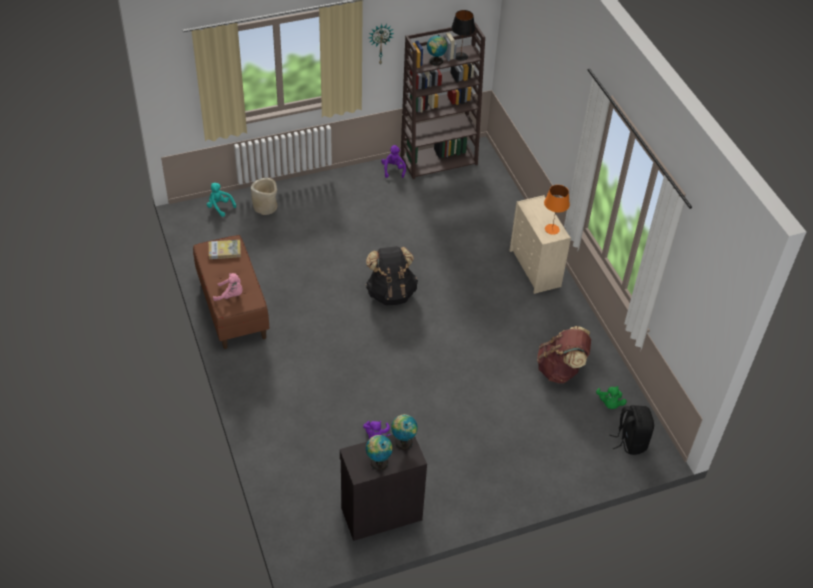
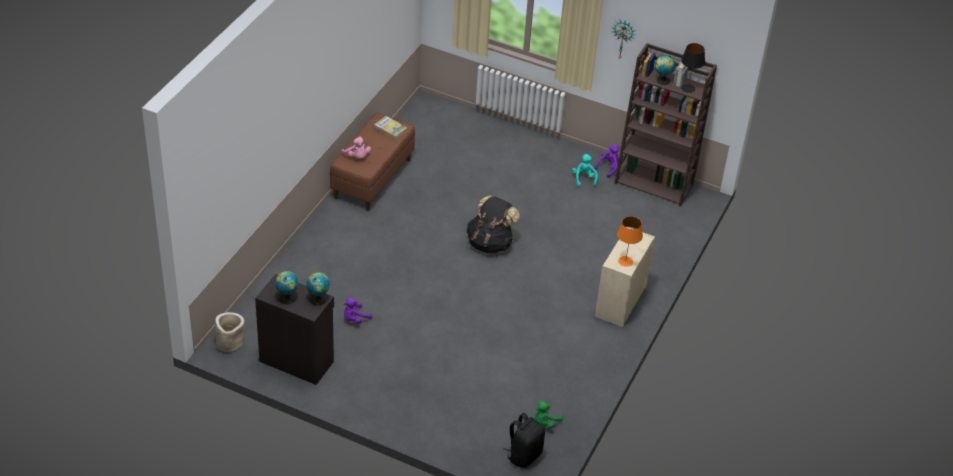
camera: 45 degrees right, 5 degrees down
(220, 207) = (449, 113): turquoise plush toy -> turquoise plush toy (584, 179)
(266, 207) = (481, 133): beige planter -> beige planter (230, 343)
(560, 370) = (540, 376): brown backpack -> none

